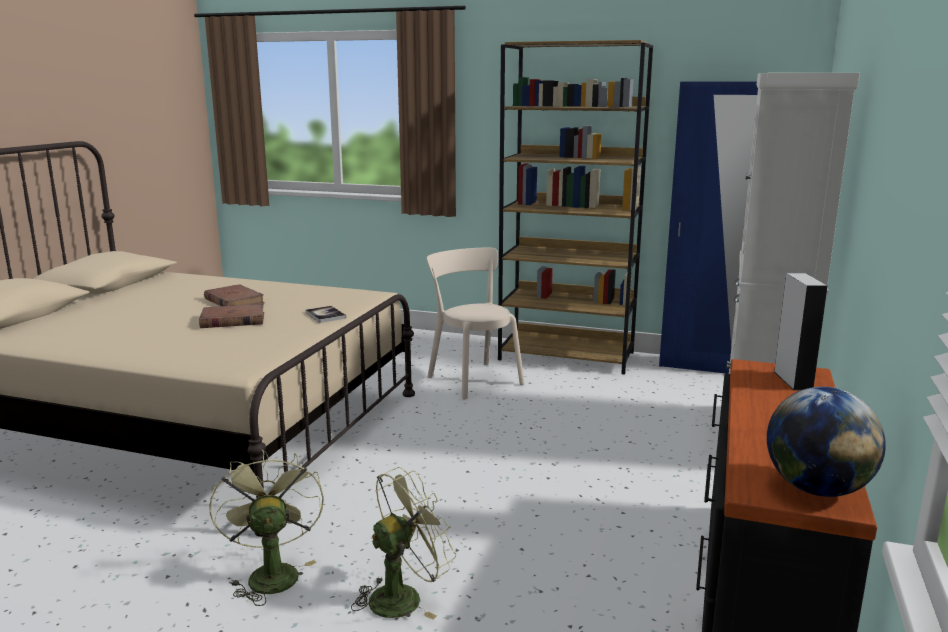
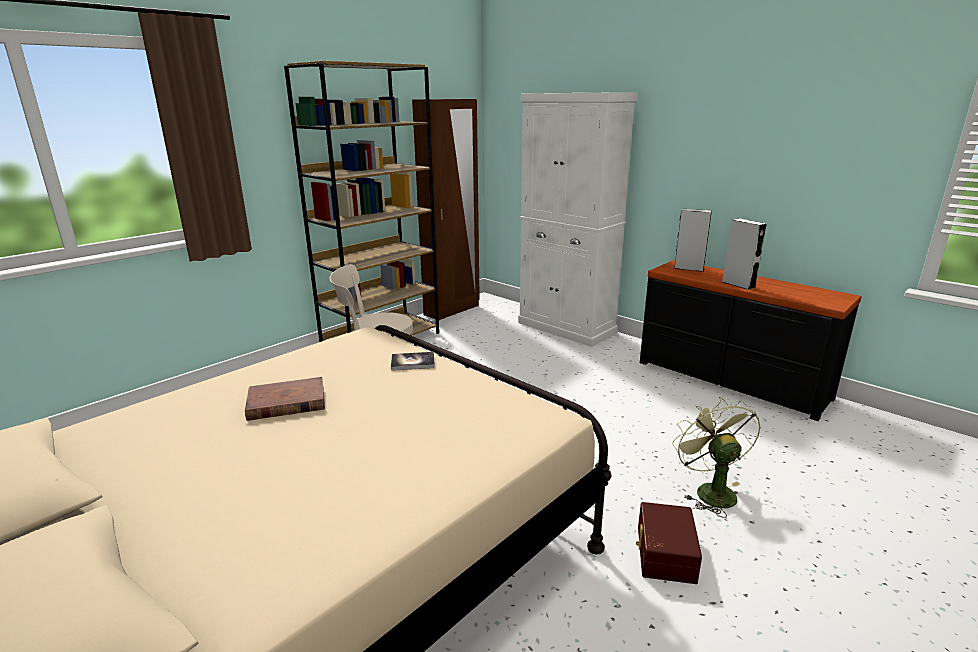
camera: 65 degrees left, 5 degrees up
(232, 320) = (371, 410): brown book -> none
(271, 573) = (663, 553): green fan -> brown storage box
(699, 365) = (452, 310): blue wardrobe -> brown wardrobe
(757, 416) = (738, 284): none -> grey speaker
(817, 489) = (828, 295): globe -> none

